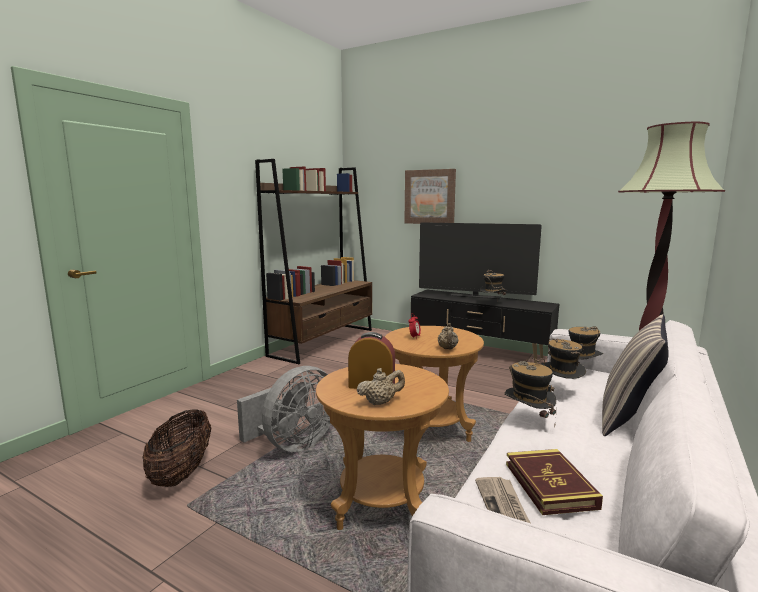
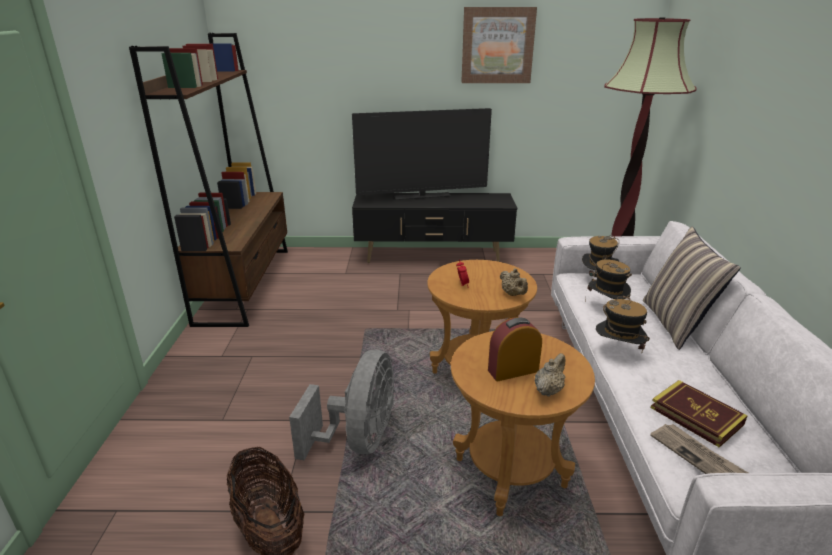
camera: 30 degrees left, 15 degrees up
(430, 197) = (351, 75): picture -> picture (497, 45)
(492, 303) = (451, 205): hat -> none

